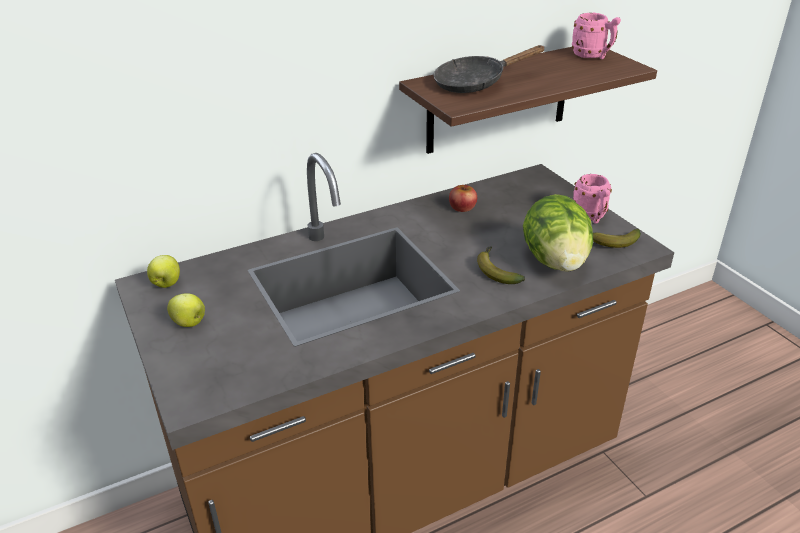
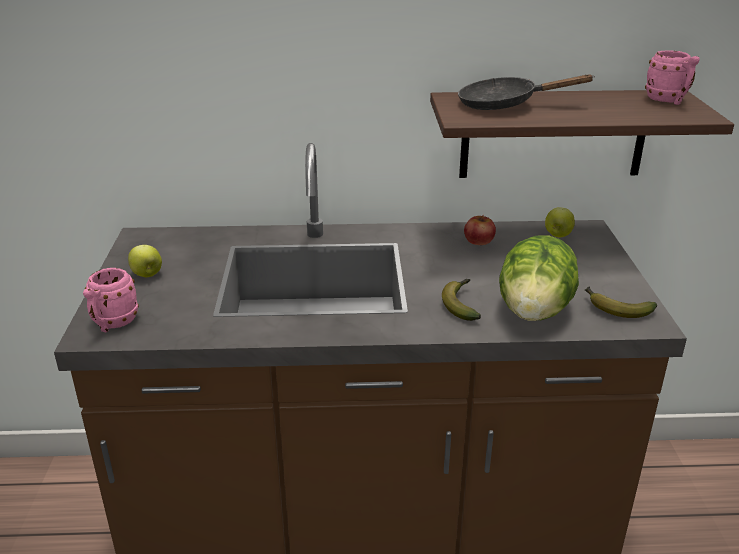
camera: 25 degrees right, 5 degrees down
(166, 284) = (157, 240): apple -> apple (558, 235)
(591, 217) = (614, 281): pink mug -> pink mug (112, 324)

